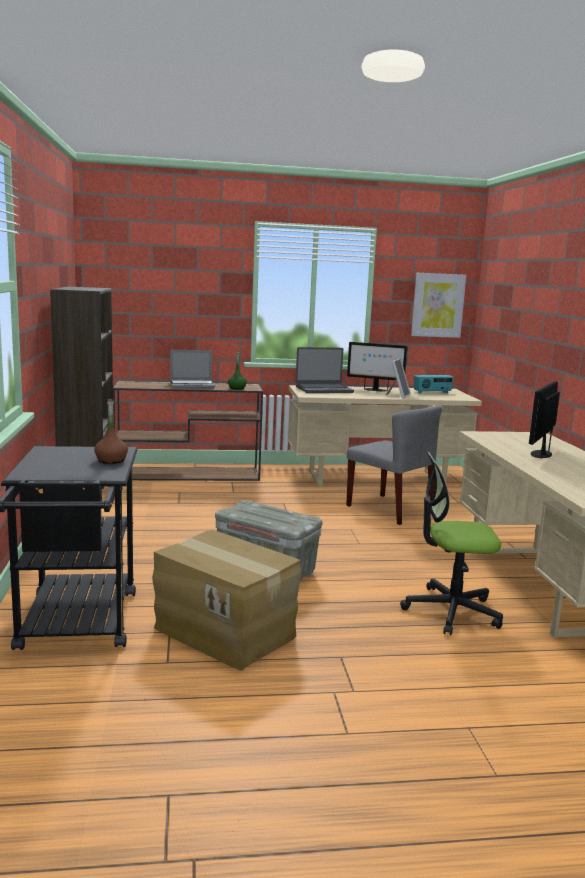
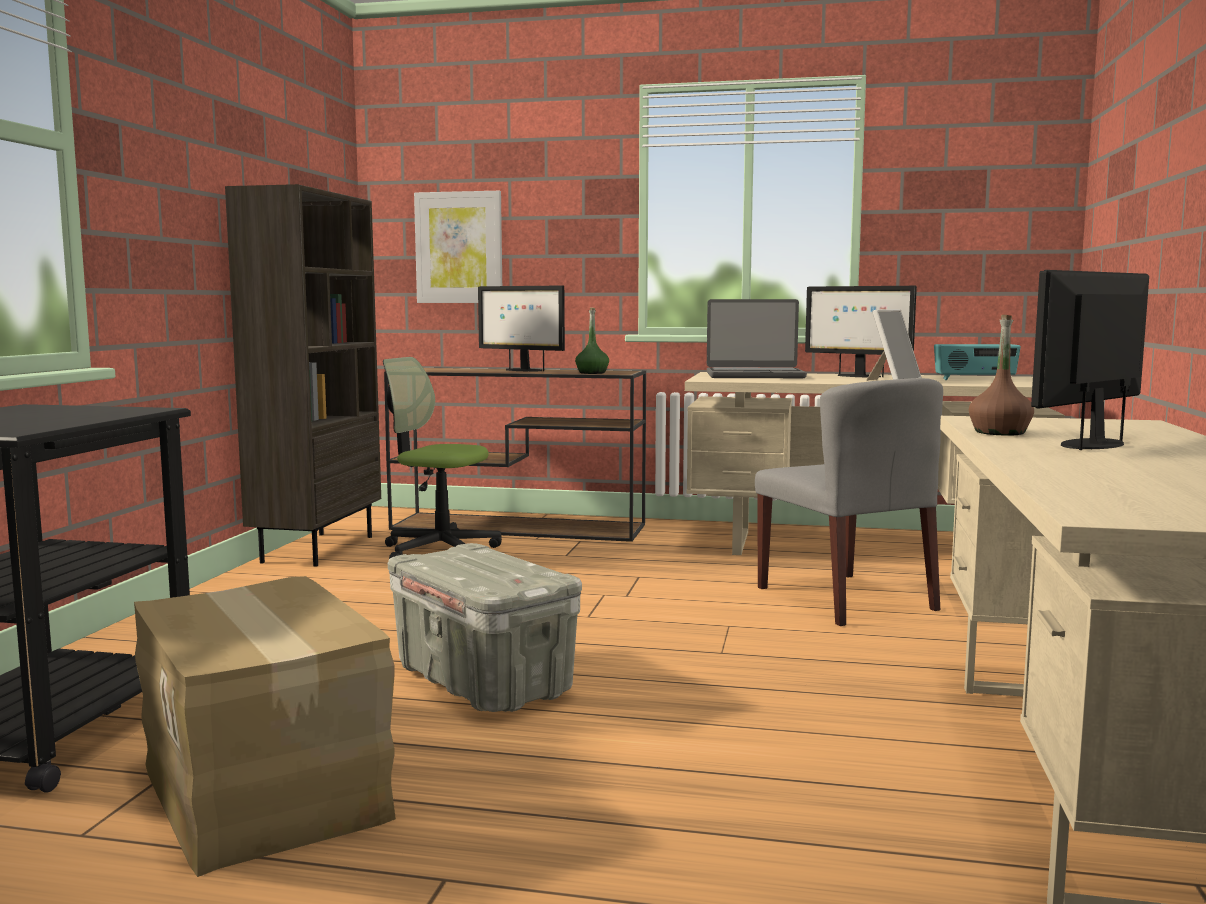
camera: 20 degrees right, 5 degrees down
(111, 460) = (84, 418): brown bottle -> brown bottle (999, 432)
(192, 385) = (522, 370): laptop -> monitor
(438, 305) = (998, 214): picture -> picture (459, 248)
(451, 611) = (811, 809): office chair -> office chair (439, 550)

